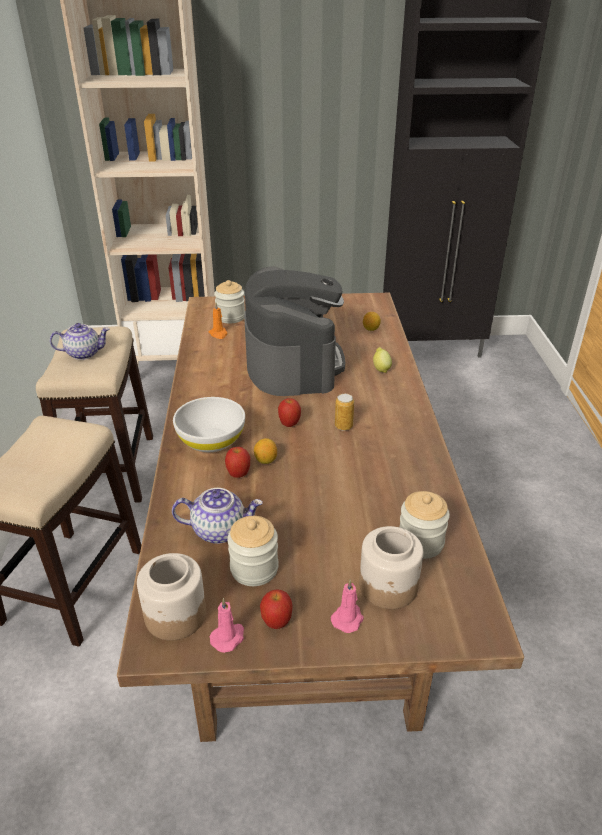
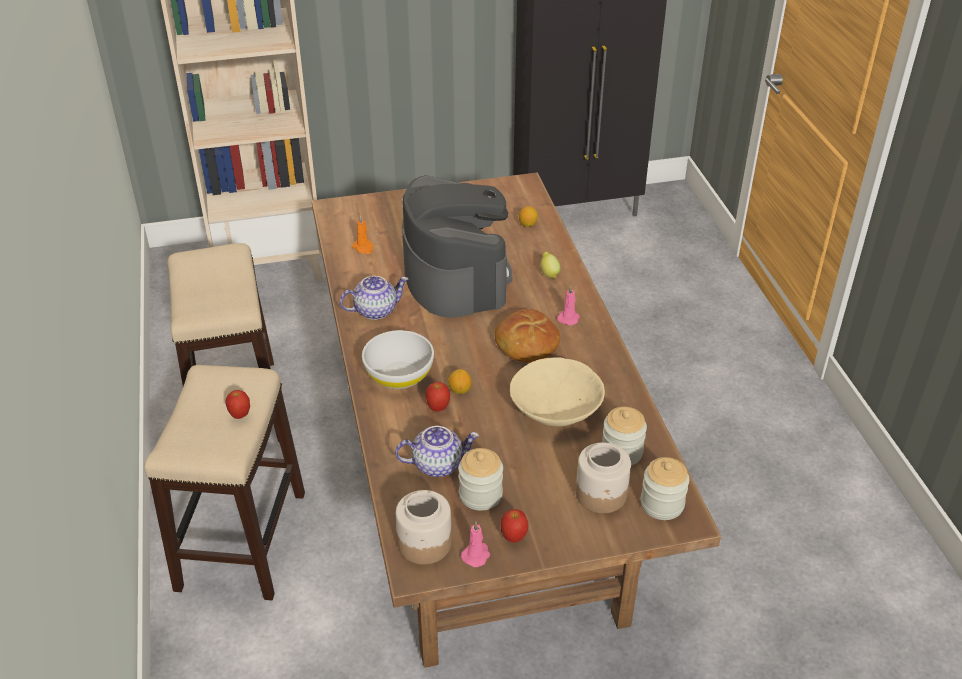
camera: 10 degrees left, 5 degrees up
(84, 353) = (209, 283): teapot -> teapot (376, 310)
(230, 317) = (369, 224): jar -> jar (662, 504)
(289, 424) = (472, 349): apple -> apple (240, 415)
(343, 426) = (526, 344): can -> bread
(348, 618) = (573, 525): pink candle -> pink candle (569, 318)
(358, 490) = (556, 410): none -> beige bowl

